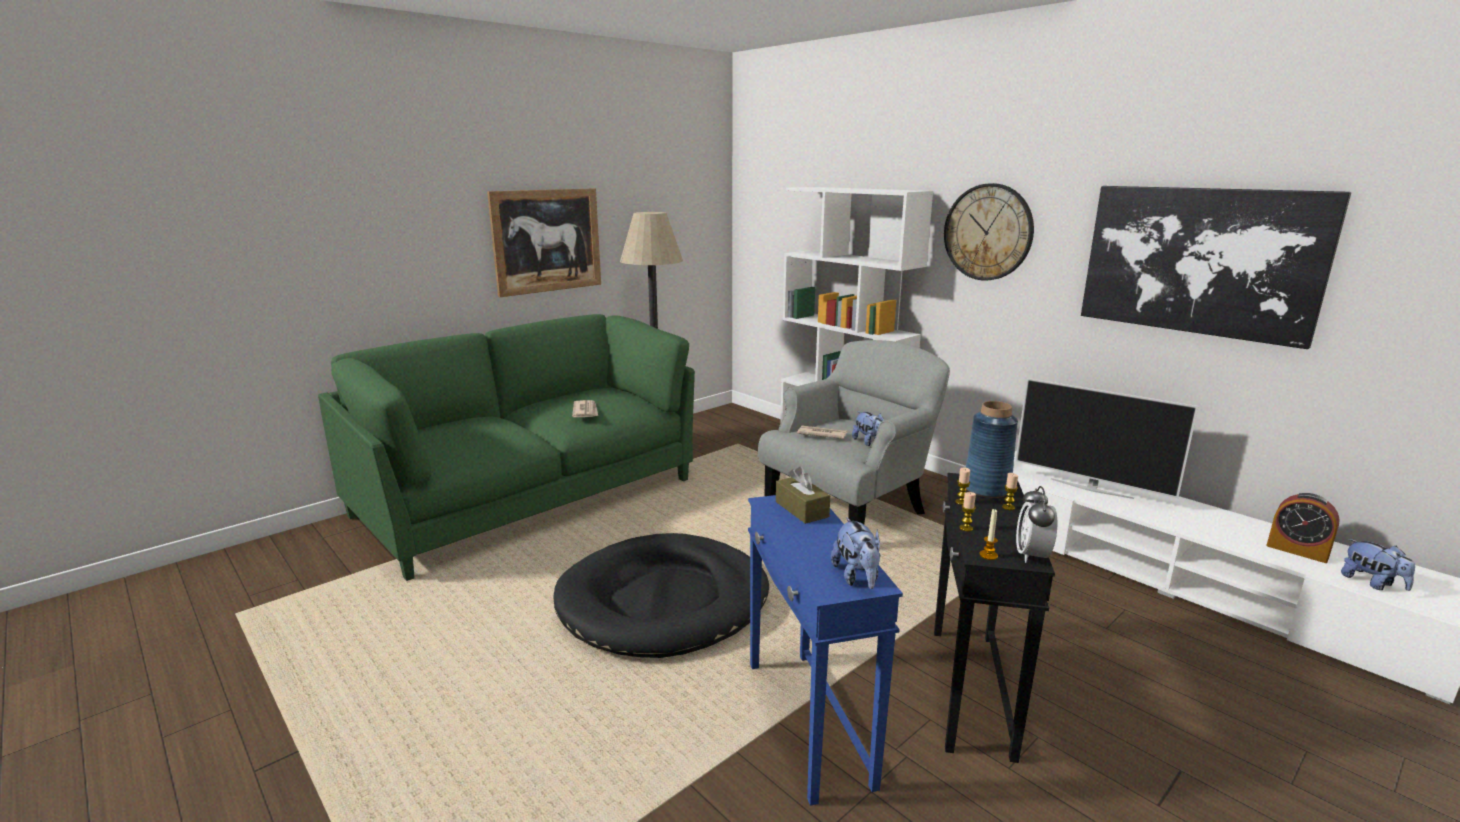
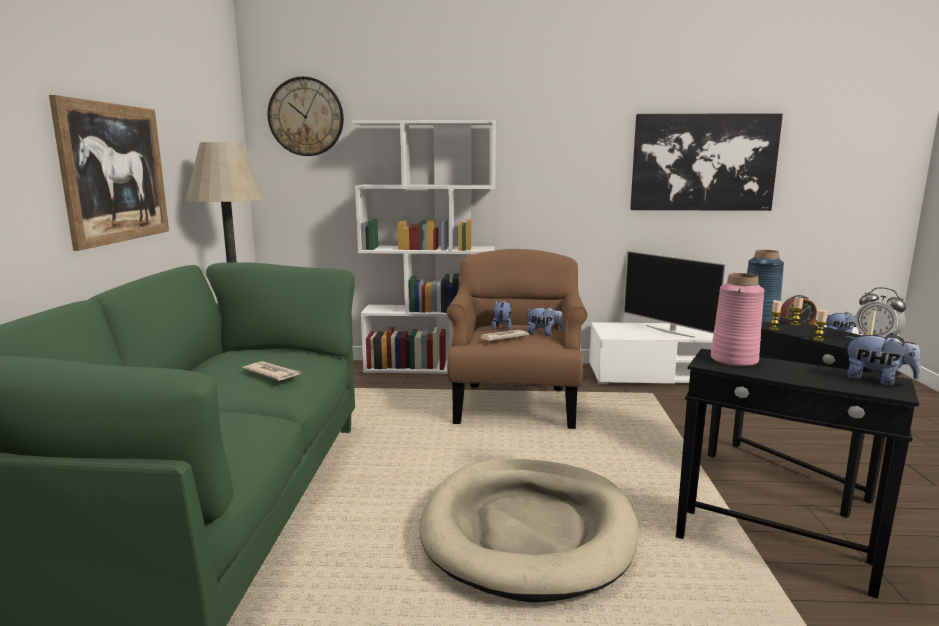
camera: 45 degrees left, 5 degrees down
(664, 601) = (528, 531): black dog bed -> beige dog bed
(801, 509) = (734, 360): brown tissue box -> pink vase
(807, 722) = (773, 550): blue side table -> black side table
(848, 425) = (502, 327): none -> plush toy
(849, 509) = (515, 404): grey armchair -> brown armchair
(988, 232) = (548, 154): wall clock -> wall clock (306, 117)
(1091, 488) = (670, 331): television -> television turned 60 degrees clockwise

